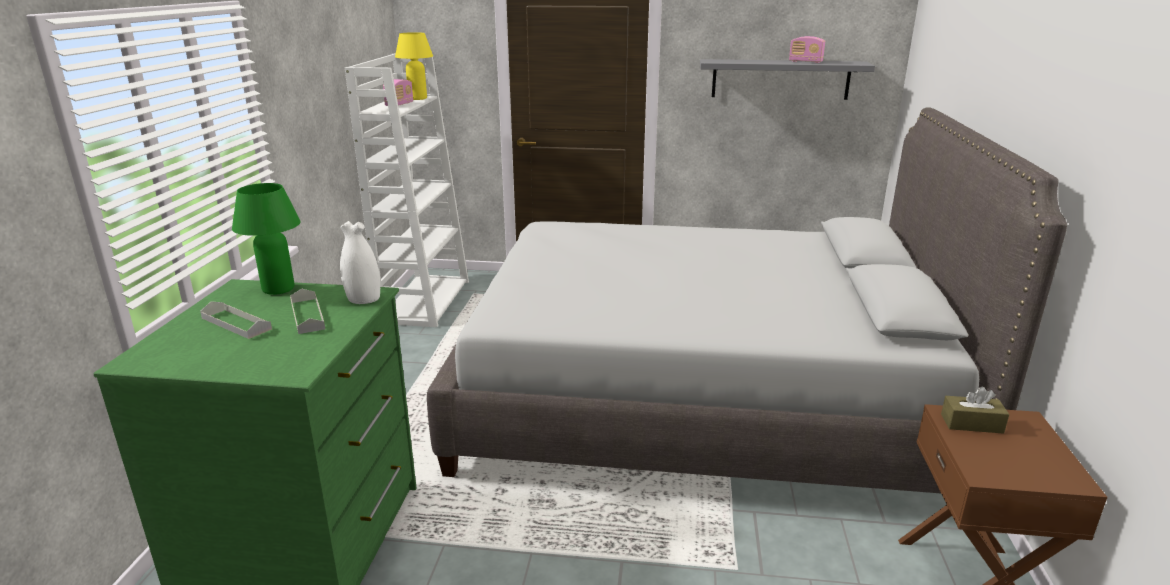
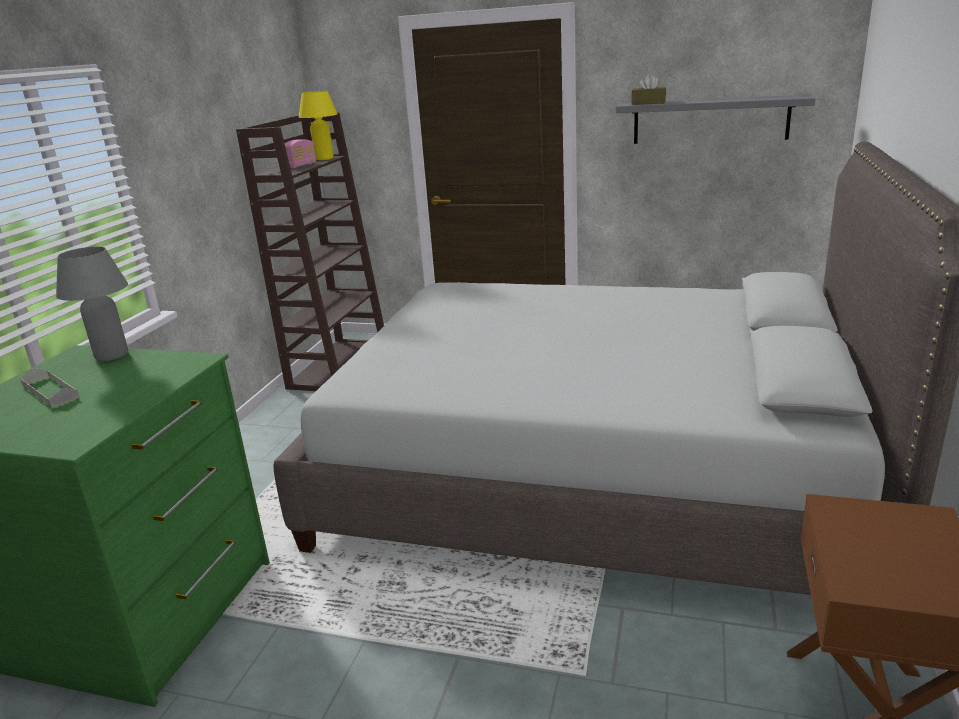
camera: 10 degrees right, 0 degrees up
(278, 289) = (111, 355): green table lamp -> grey table lamp
(307, 315) = (122, 383): grey tray -> none
(363, 298) = (186, 365): white vase -> none
(425, 300) = (339, 365): white bookcase -> brown bookcase
(805, 62) = (736, 98): radio -> none
(971, 423) = (858, 520): brown tissue box -> brown tissue box (648, 103)

